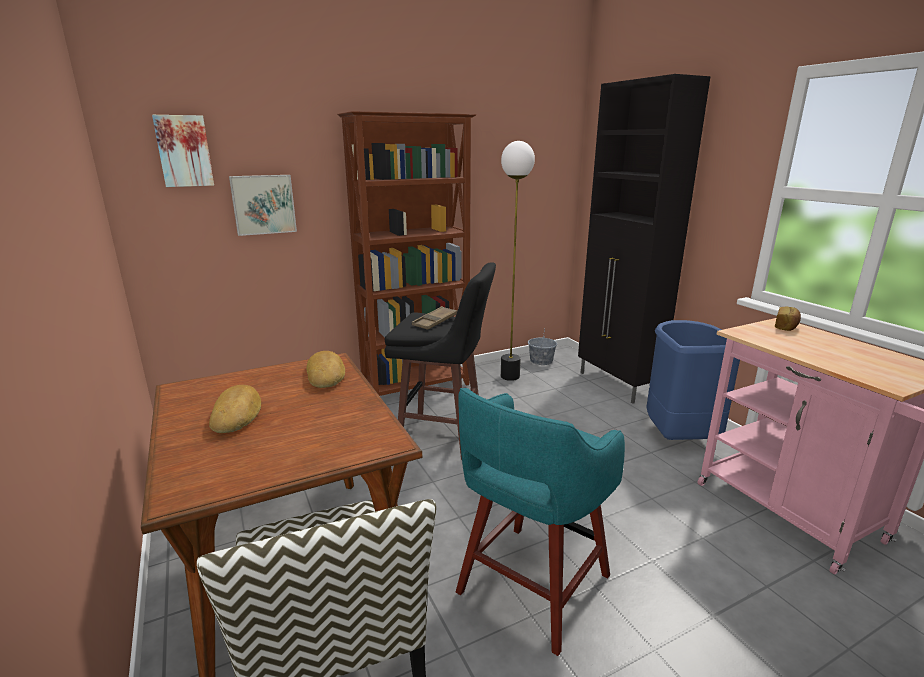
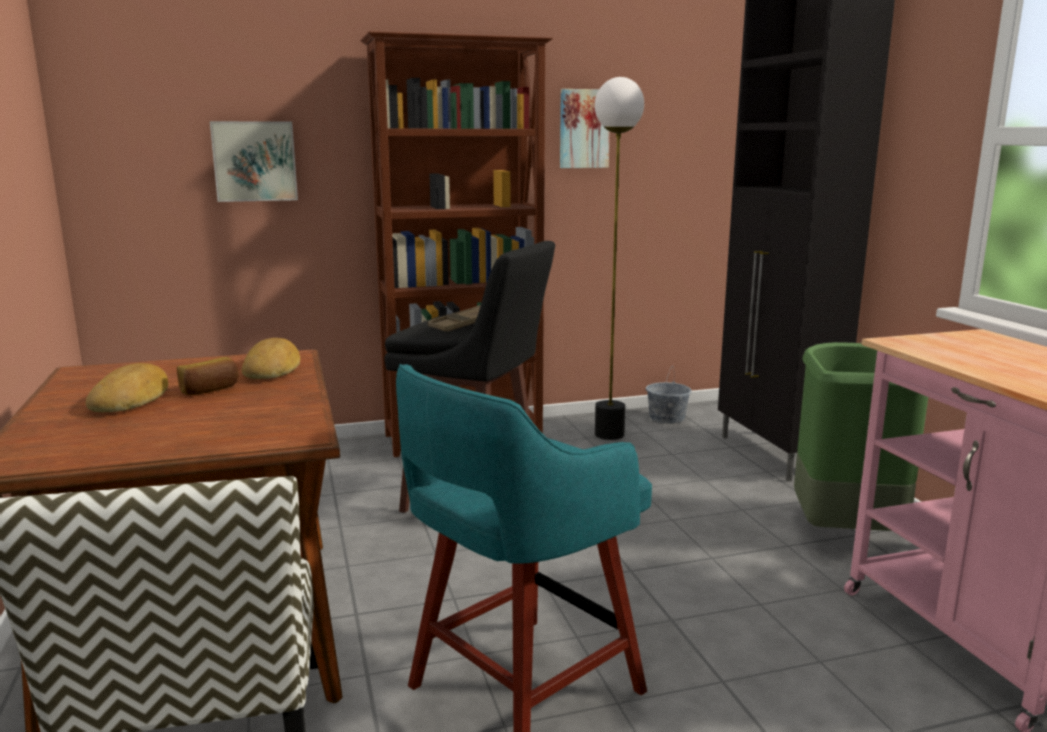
camera: 10 degrees right, 5 degrees down
(184, 151) = (154, 87): picture -> picture (583, 129)
(677, 437) = (841, 530): blue trash can -> green trash can
(786, 327) = (982, 339): bread -> bread (209, 390)

